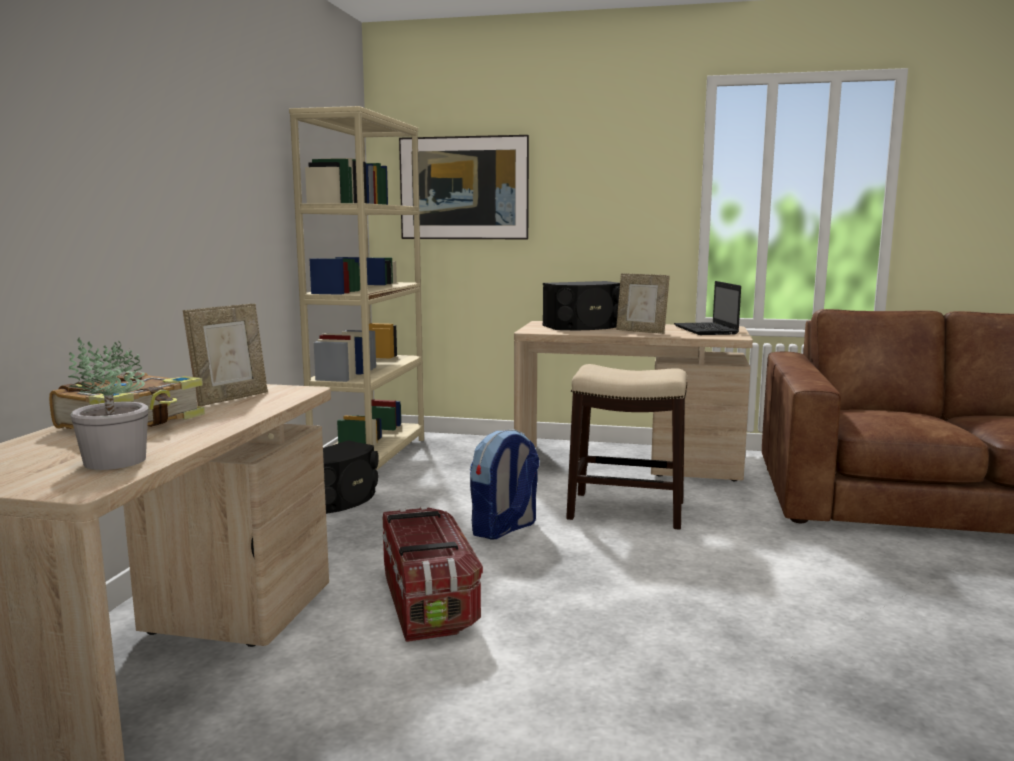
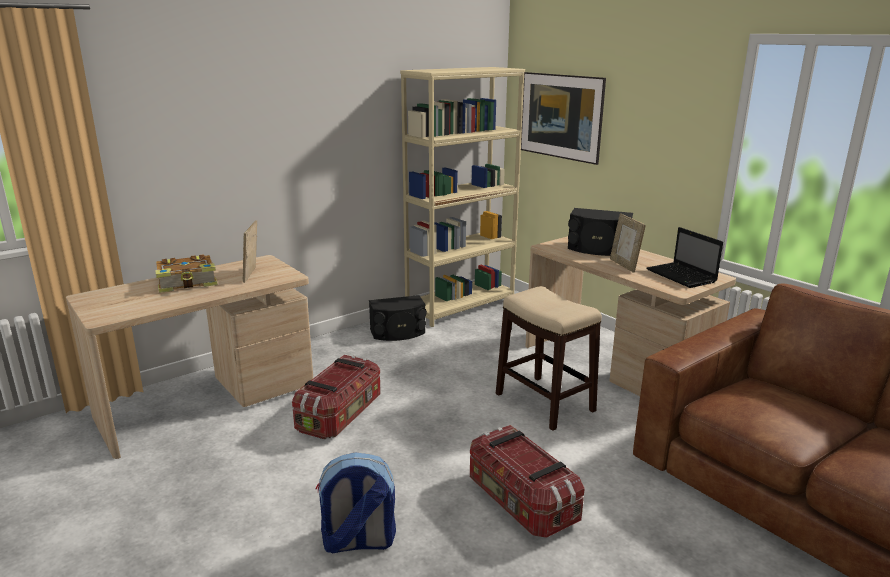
camera: 40 degrees right, 10 degrees up
(113, 461) = (136, 307): potted plant -> none
(230, 398) = (252, 274): picture frame -> picture frame turned 105 degrees clockwise
(504, 529) = (449, 386): backpack -> backpack (358, 542)
(706, 330) = (682, 276): laptop -> laptop turned 60 degrees counterclockwise
(775, 596) = (520, 502): none -> storage box

